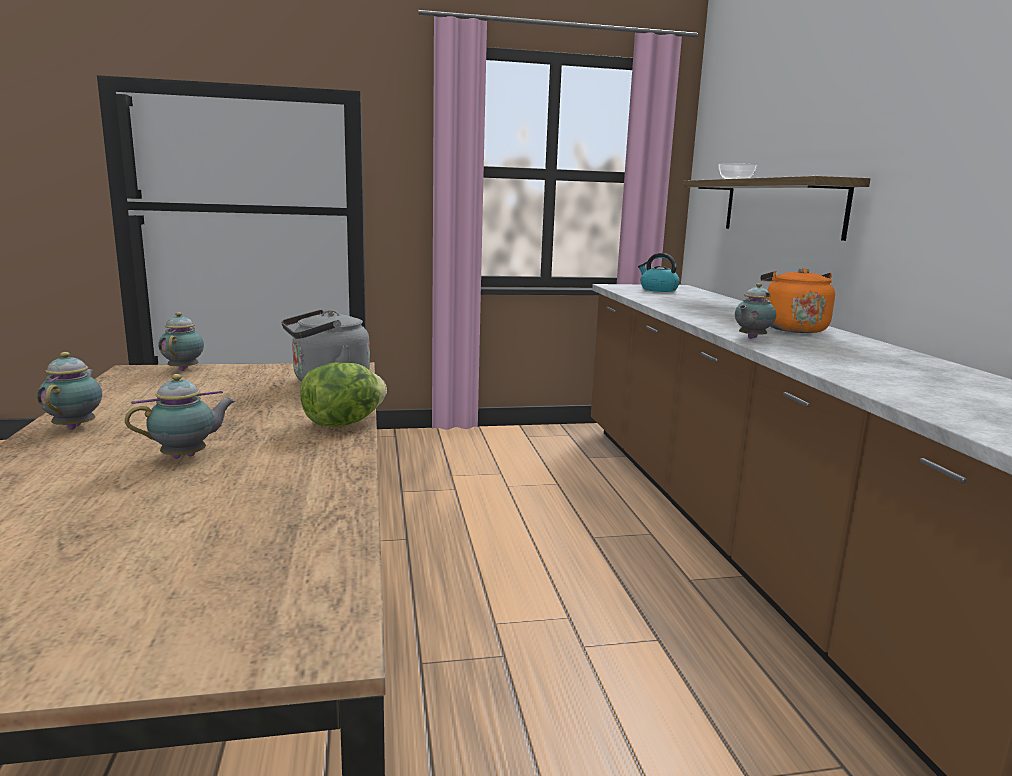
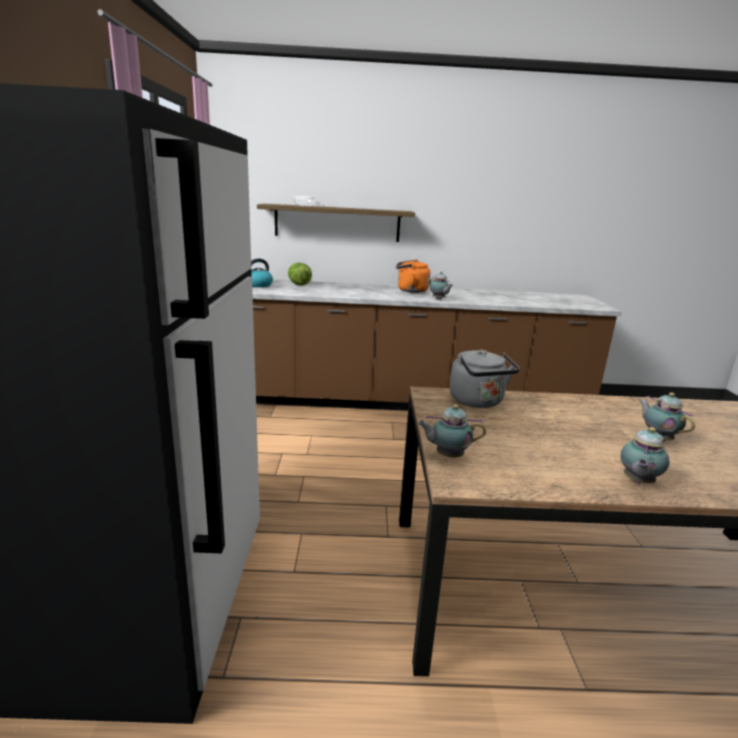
camera: 80 degrees left, 5 degrees up
(76, 426) = (637, 481): teapot -> teapot turned 60 degrees counterclockwise
(343, 423) = (569, 400): lettuce -> lettuce (299, 284)

